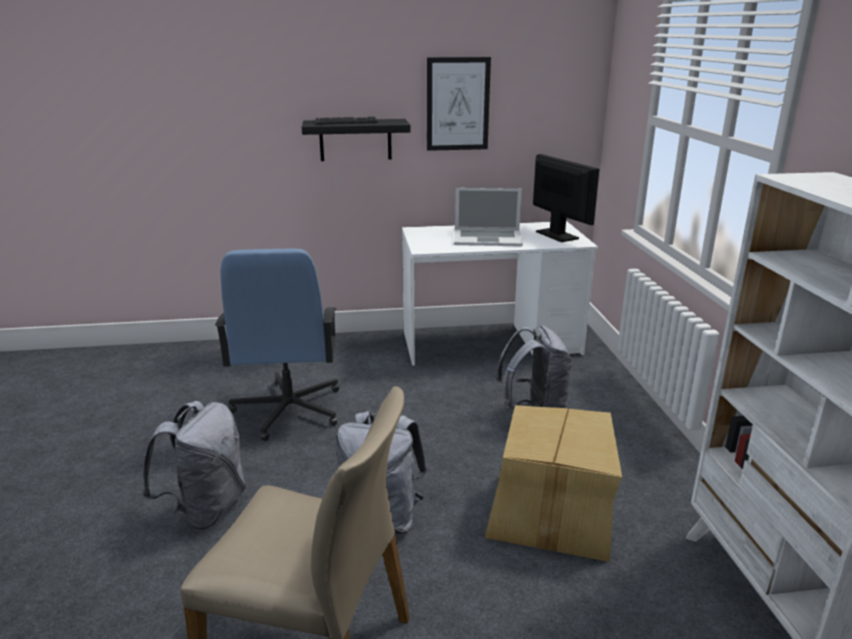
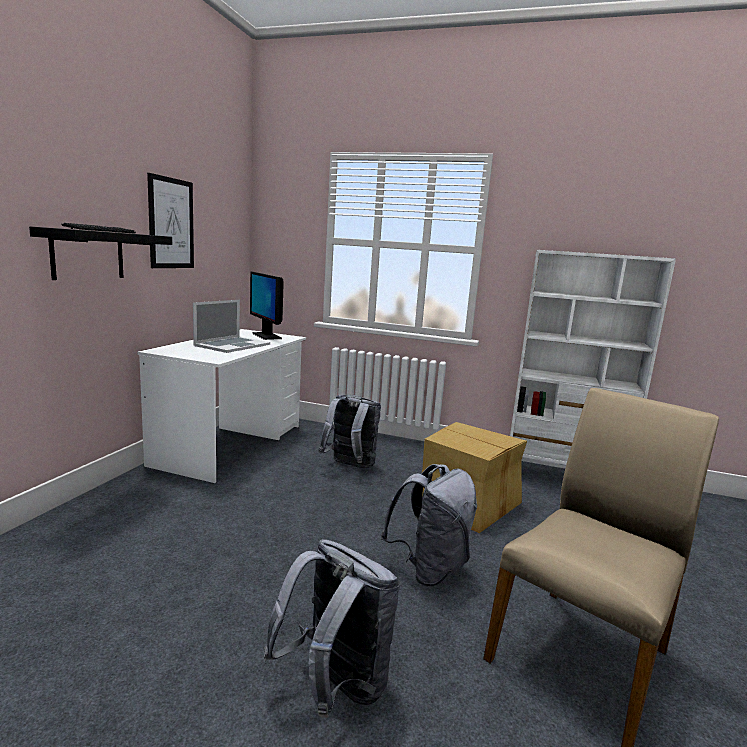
camera: 65 degrees left, 10 degrees down
(288, 410) = (196, 573): blue office chair -> none
(557, 235) = (266, 336): monitor -> monitor turned 120 degrees counterclockwise

